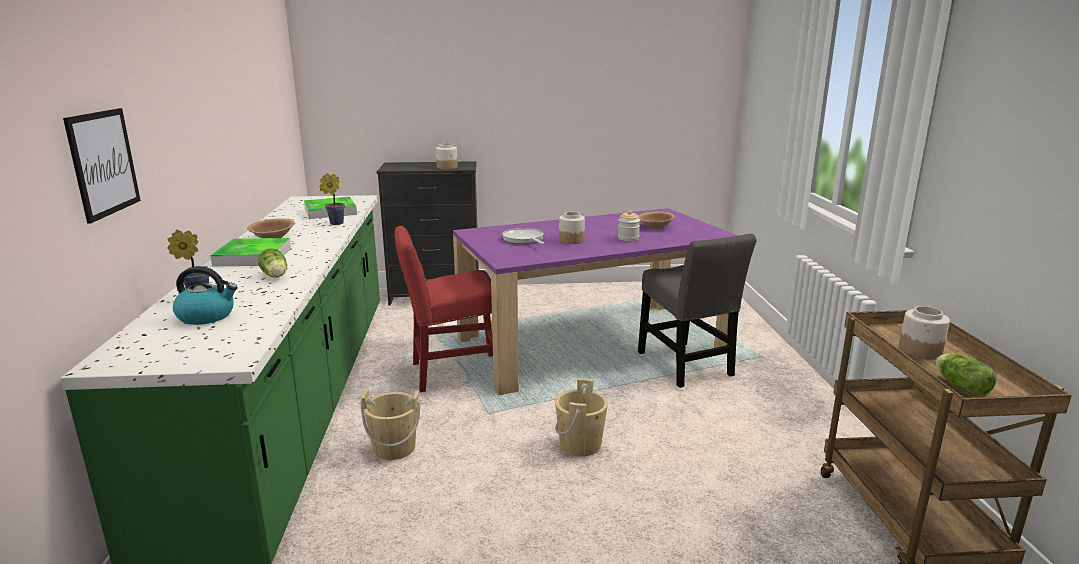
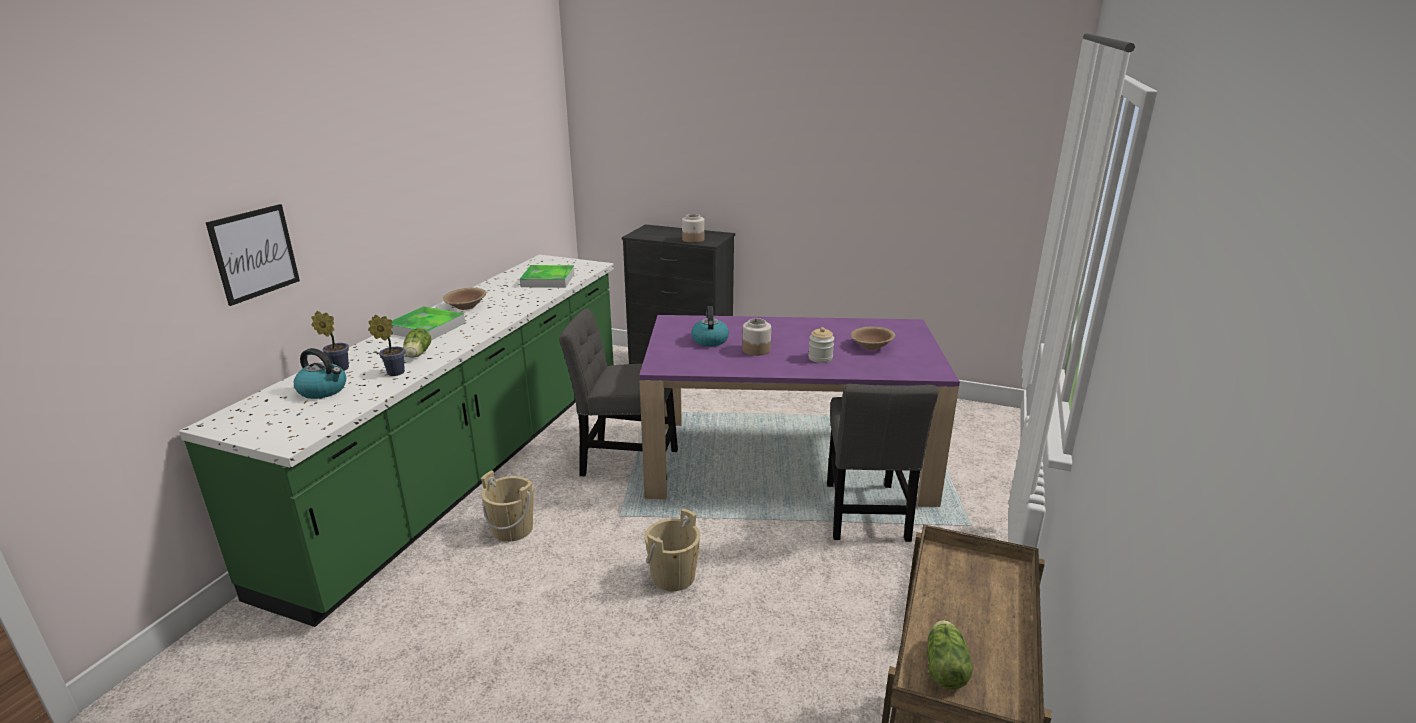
camera: 25 degrees right, 5 degrees up
(335, 223) = (534, 296): potted plant -> potted plant (393, 372)
(452, 372) = (624, 461): red chair -> grey chair
(524, 240) = (709, 340): frying pan -> kettle
(920, 350) = (966, 600): jar -> none

